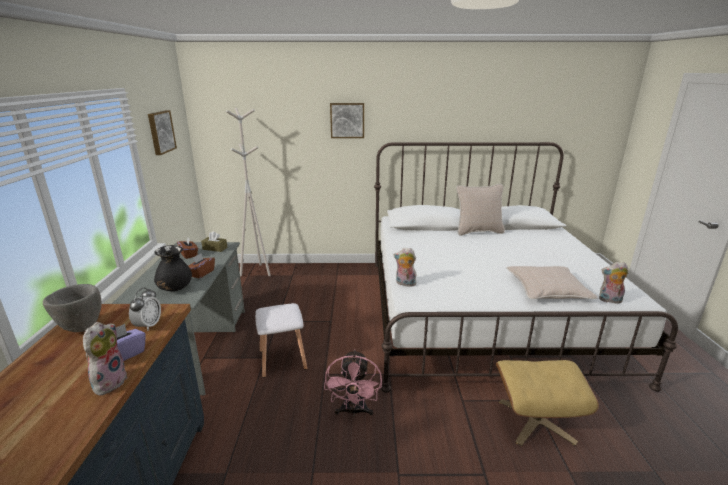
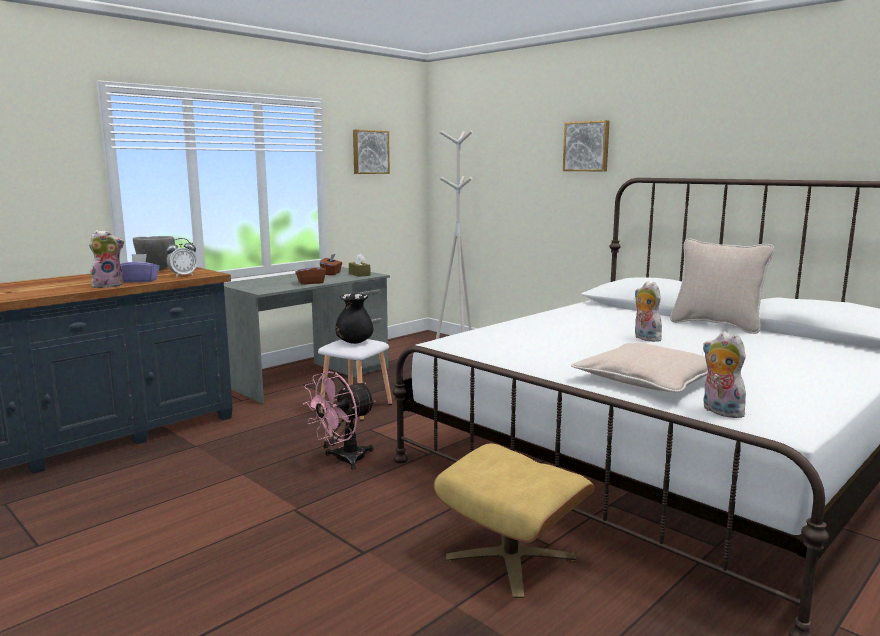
camera: 45 degrees right, 10 degrees down
(175, 288) = (273, 285): black vase -> black vase (354, 342)
(405, 284) = (475, 333): plush toy -> plush toy (645, 338)

